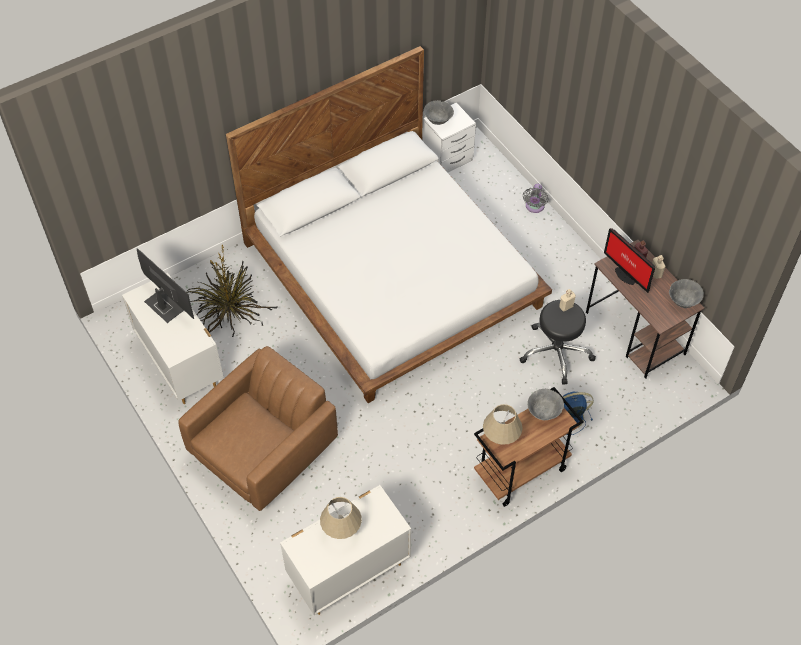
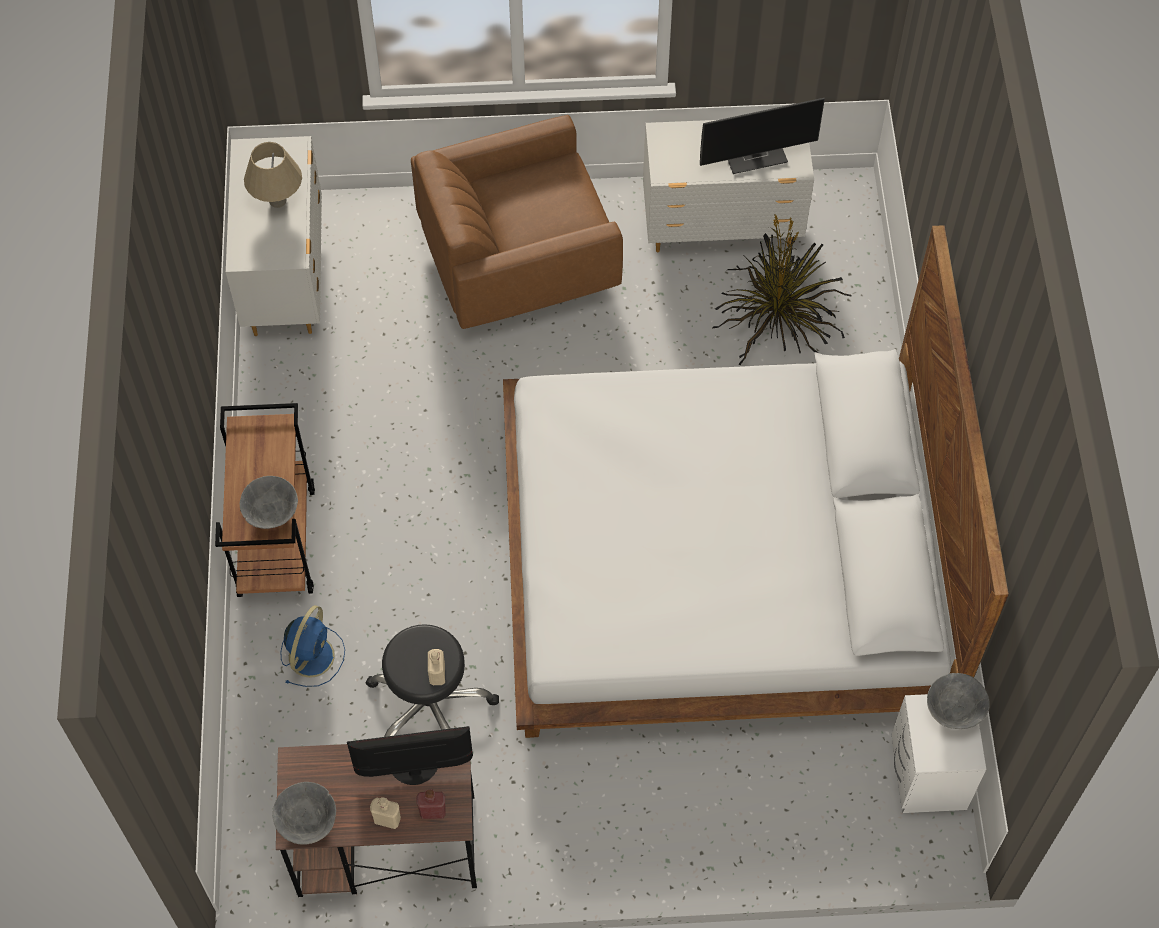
camera: 120 degrees right, 5 degrees up
(264, 452) = (518, 263): brown armchair -> brown armchair turned 90 degrees clockwise
(501, 439) = (272, 439): beige table lamp -> none
(534, 207) = (736, 852): grey fan -> none

